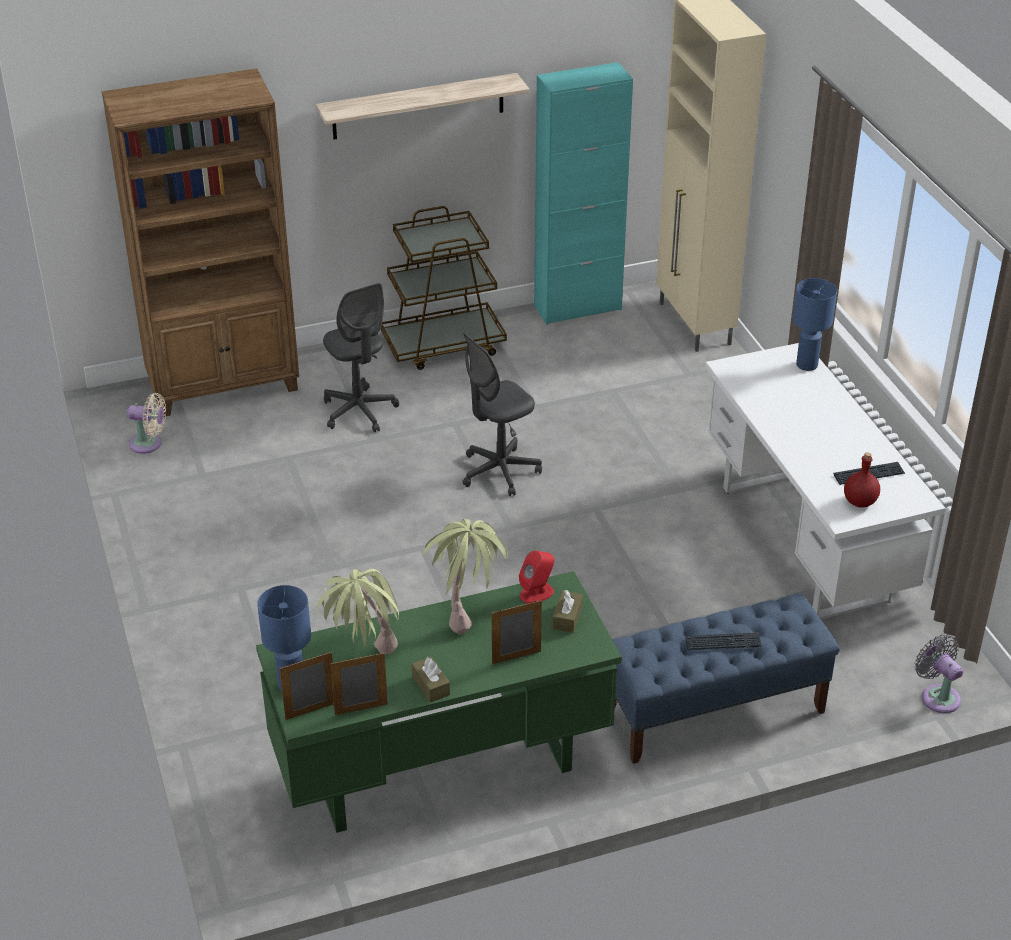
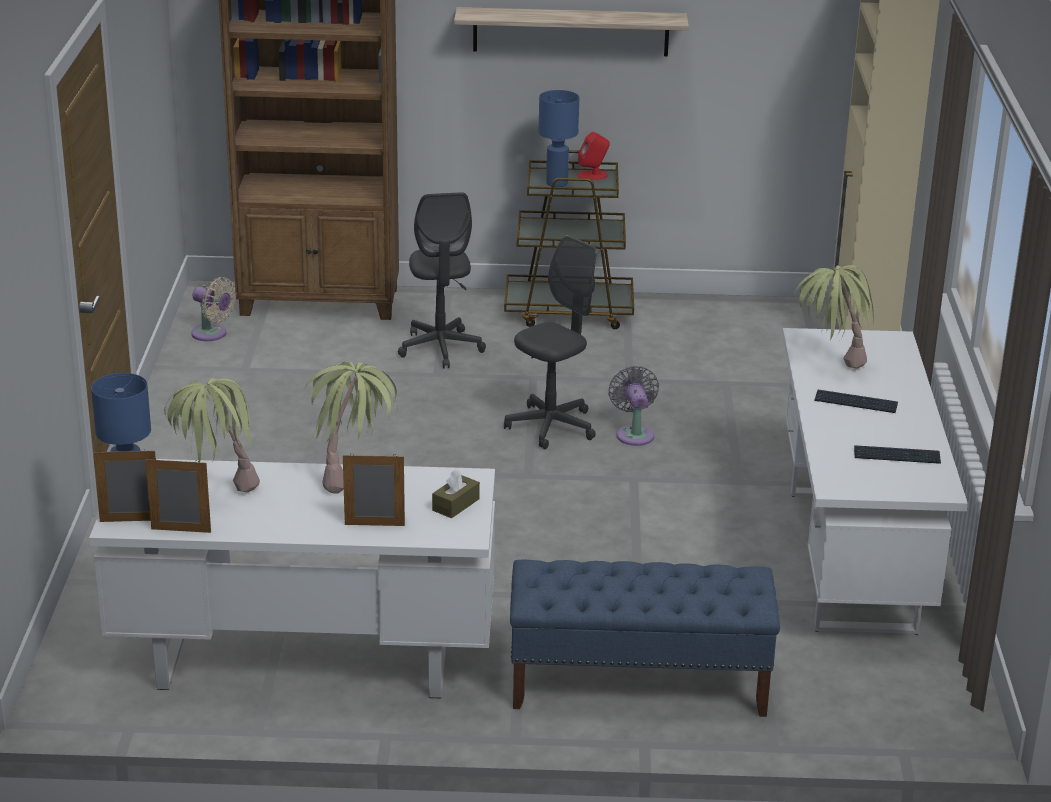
camera: 20 degrees right, 10 degrees down
(431, 685) = (267, 527): brown tissue box -> none
(441, 769) = (304, 663): green desk -> white desk
(499, 471) = (551, 427): grey office chair -> grey office chair turned 150 degrees clockwise
(537, 593) = (440, 478): red speaker -> red speaker (593, 175)
(577, 307) = (737, 306): turquoise cabinet -> none
(723, 643) = (643, 588): keyboard -> keyboard (855, 403)
(767, 397) = (830, 369): none -> potted plant
(807, 365) = (898, 351): blue table lamp -> blue table lamp (557, 183)
(860, 502) = (868, 477): red bottle -> none
(938, 696) = (916, 734): grey fan -> grey fan (634, 434)

